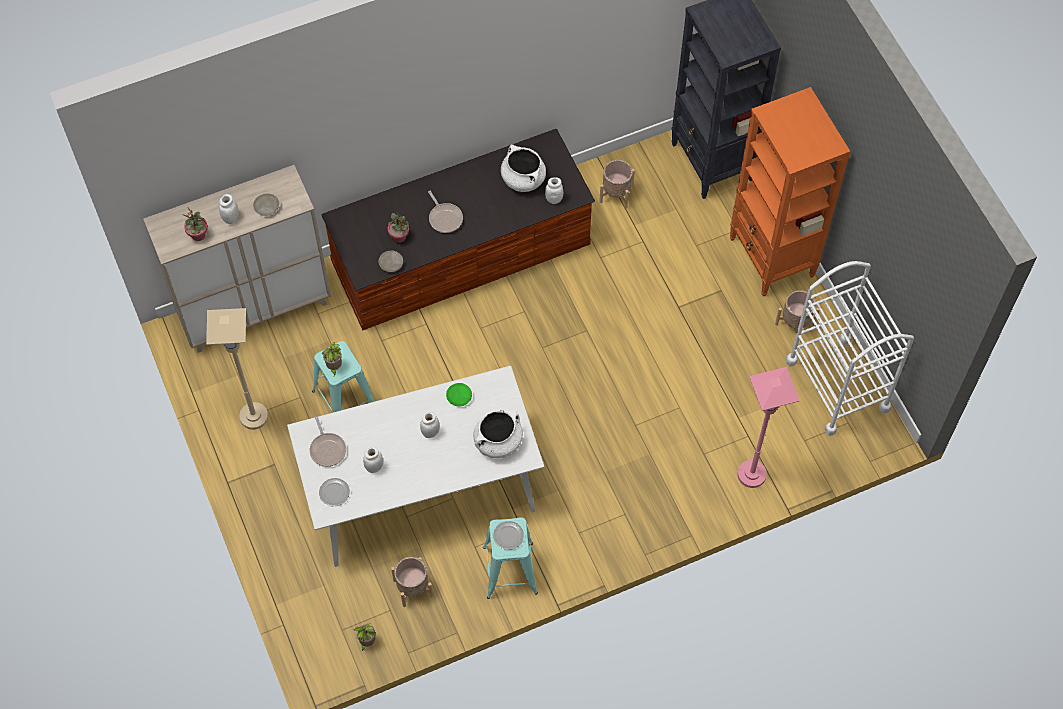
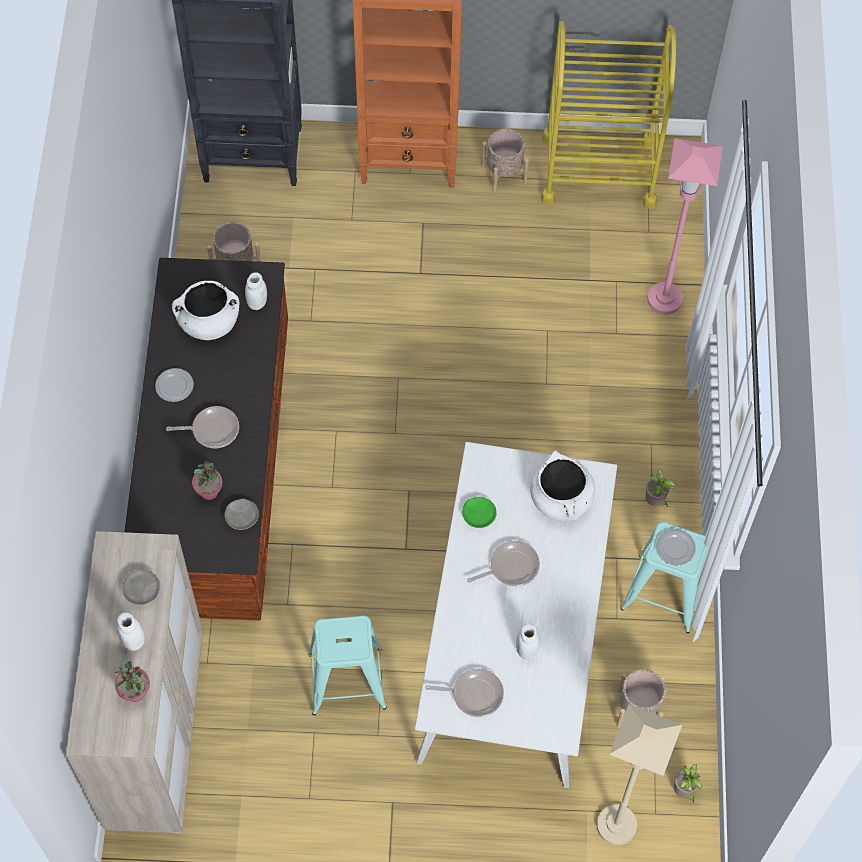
camera: 65 degrees left, 0 degrees up
(254, 417) = (312, 800): beige floor lamp -> beige floor lamp (616, 825)
(334, 367) = (348, 646): potted plant -> potted plant (655, 502)
(334, 492) = (539, 710): plate -> plate (174, 386)
(430, 432) = (511, 567): white jar -> frying pan
(837, 384) = (598, 170): white cart -> yellow cart

